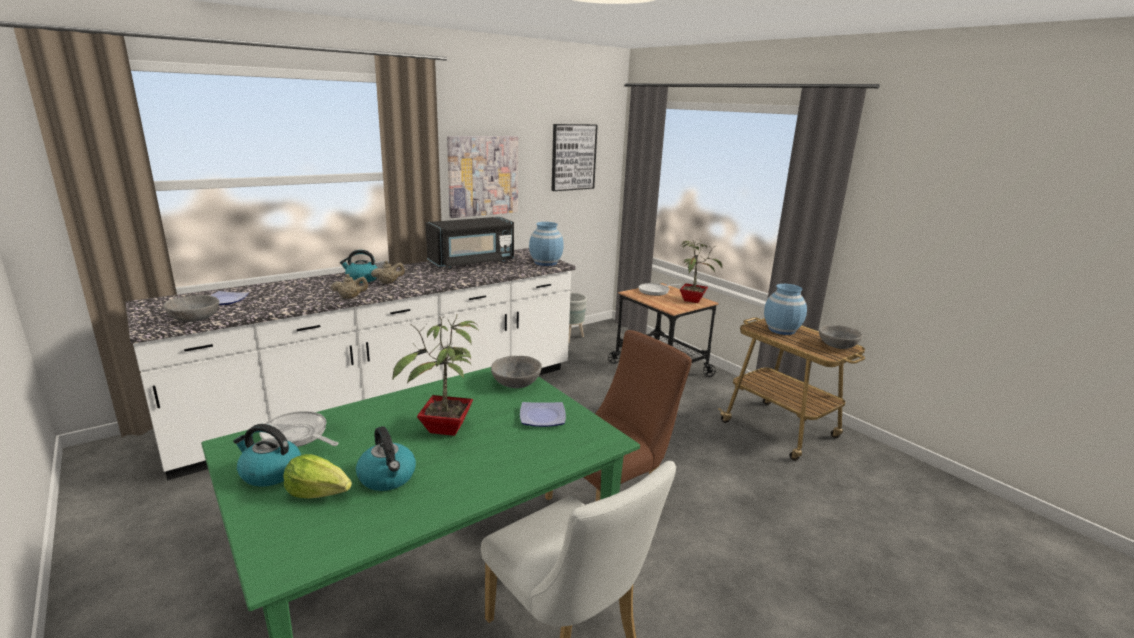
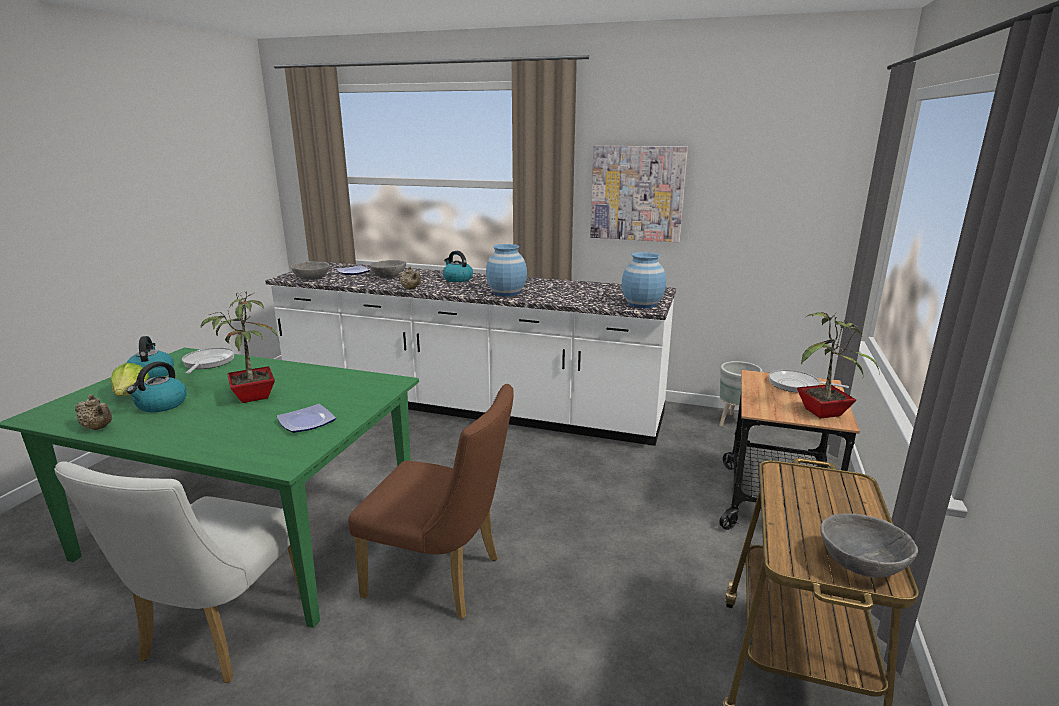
camera: 55 degrees right, 0 degrees up
(388, 282) = (464, 286): beige teapot -> beige teapot (99, 428)
(472, 262) = (576, 287): black microwave -> none
(516, 383) = (368, 392): grey bowl -> grey bowl (389, 276)
(573, 157) = (782, 177): picture -> none
(782, 330) = (825, 496): blue vase -> blue vase (506, 293)

